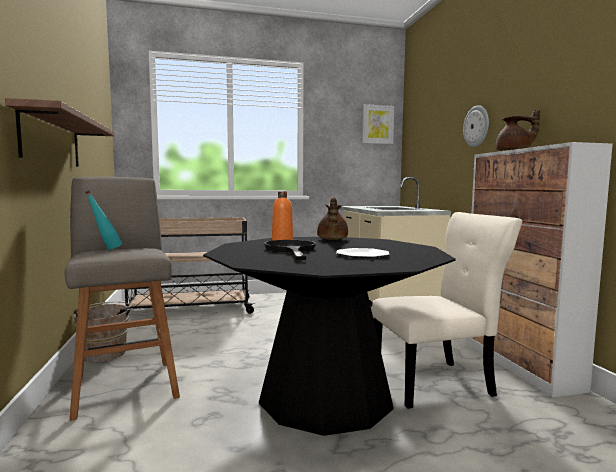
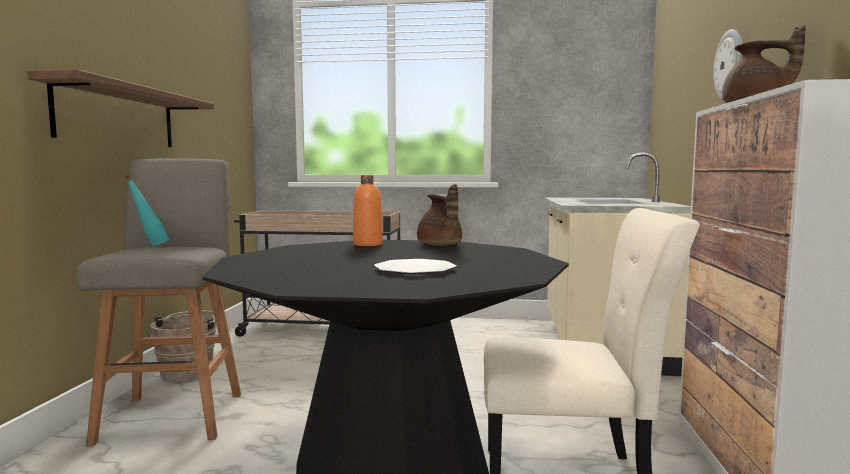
camera: 20 degrees right, 0 degrees up
(291, 250) = (339, 257): black frying pan -> none
(332, 239) = (440, 245): brown teapot -> brown teapot turned 45 degrees counterclockwise
(377, 124) = (609, 73): picture -> none

